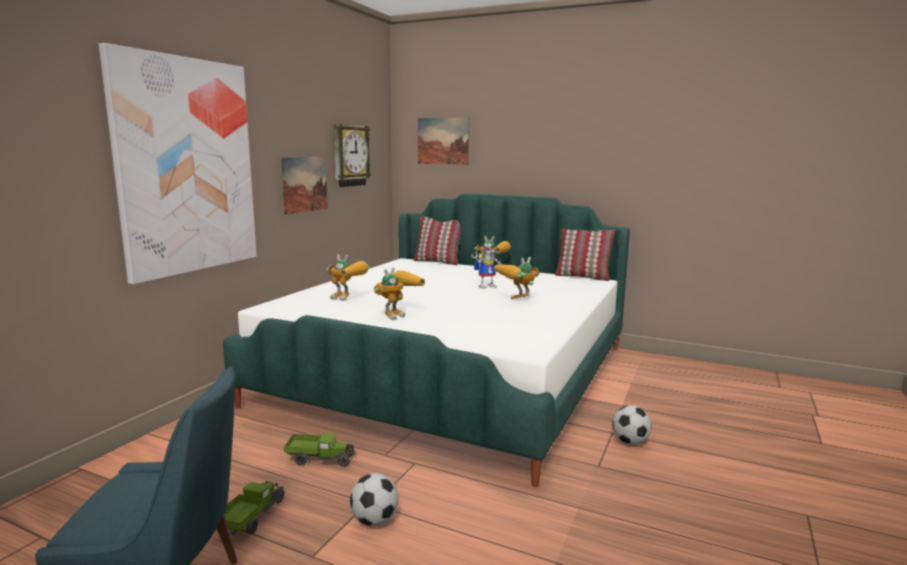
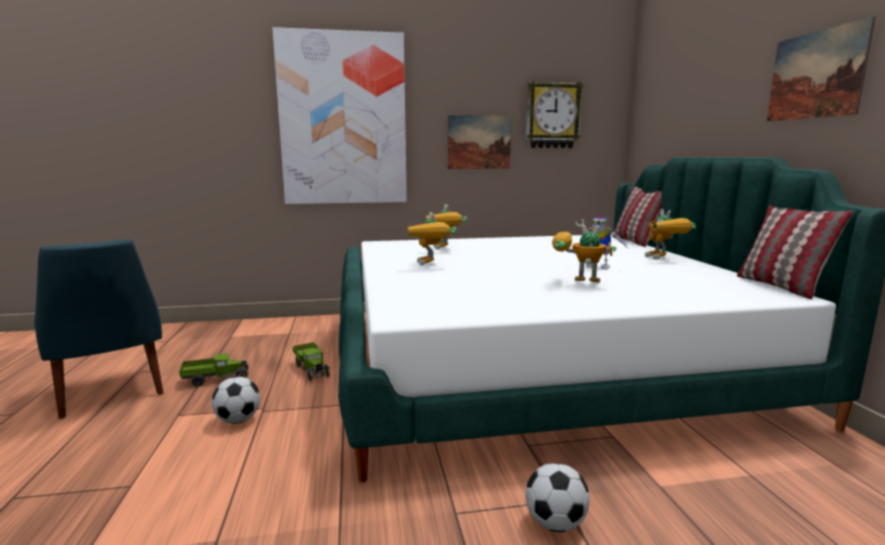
camera: 55 degrees right, 0 degrees up
(397, 314) = (431, 265): toy robot -> toy robot turned 75 degrees clockwise
(443, 141) = (673, 91): picture -> picture (815, 75)

